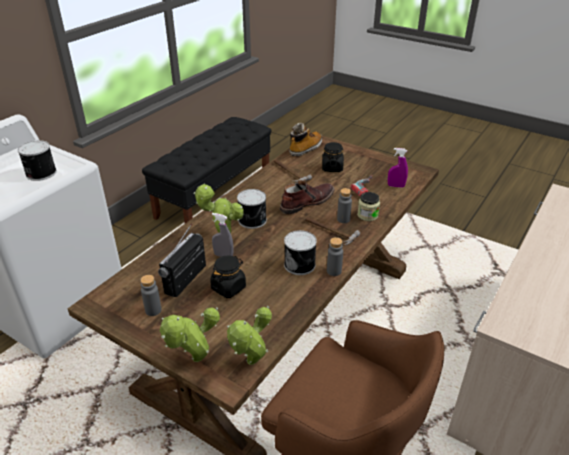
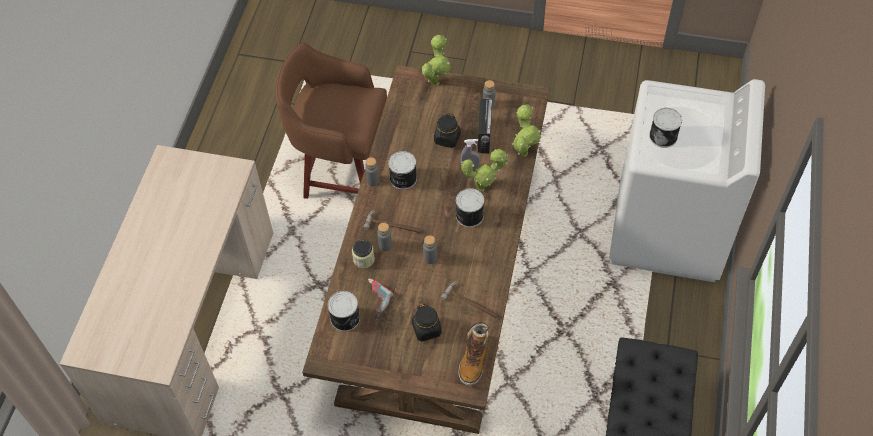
camera: 160 degrees right, 20 degrees up
(250, 364) = (400, 90): potted plant -> potted plant (523, 151)
(306, 202) = (430, 258): brown boot -> grey bottle
(396, 186) = (346, 318): purple spray bottle -> can

